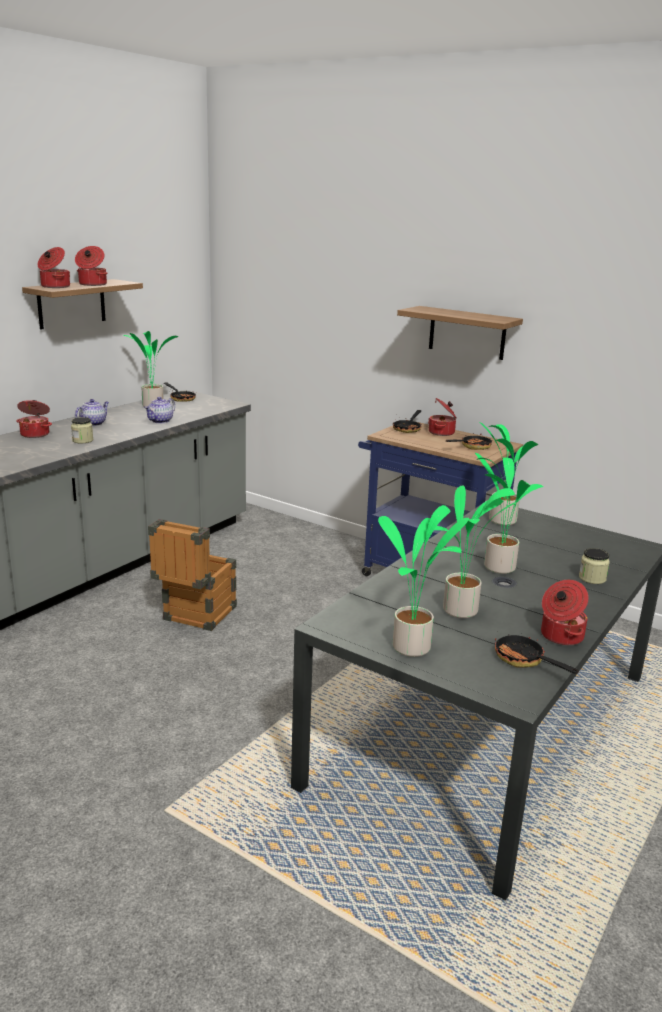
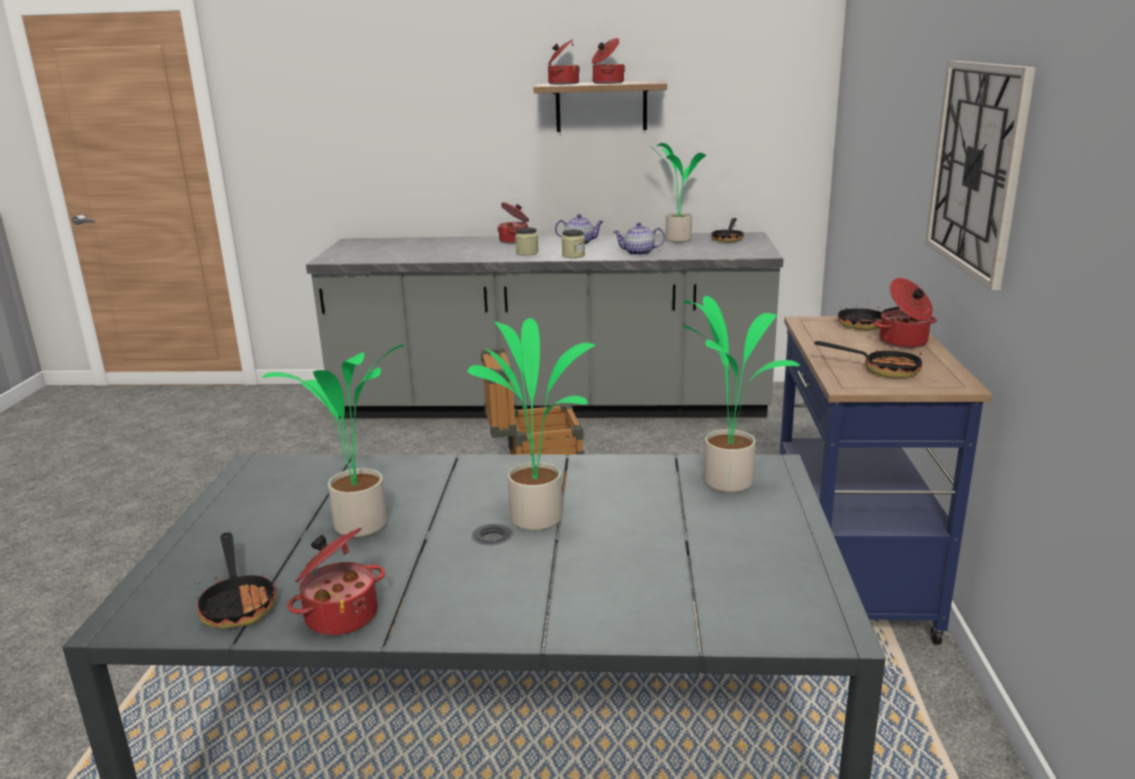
camera: 60 degrees right, 0 degrees up
(414, 648) = (230, 523): potted plant -> none
(467, 333) = (977, 168): shelf -> wall clock
(524, 661) = (238, 603): frying pan -> frying pan turned 135 degrees clockwise
(592, 578) = (594, 601): jar -> jar (573, 255)

